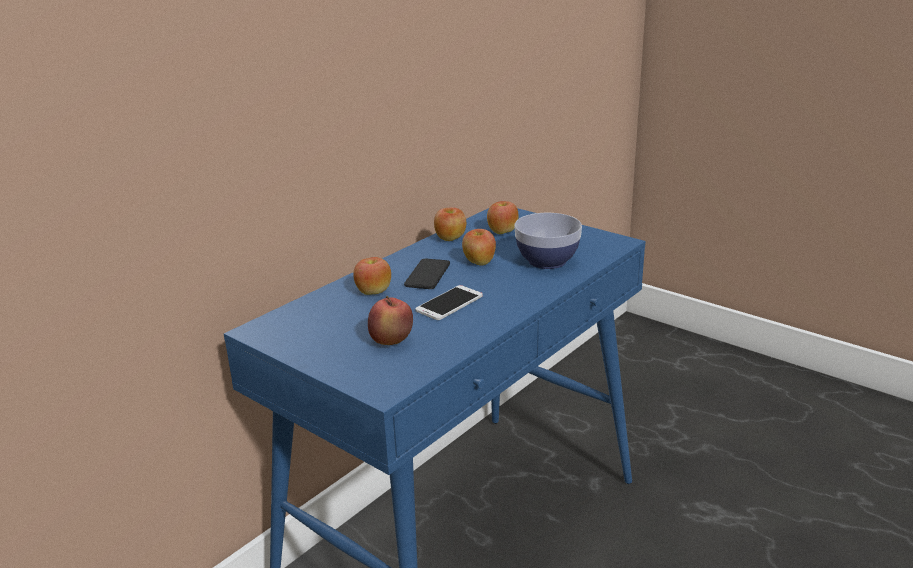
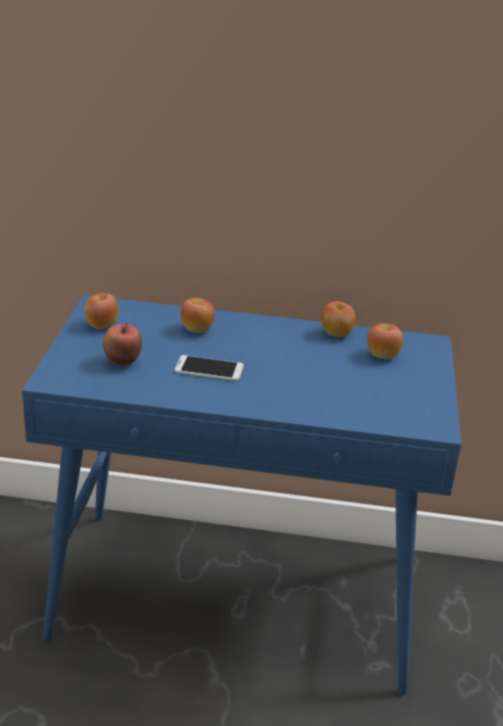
camera: 55 degrees right, 5 degrees up
(427, 274) = (252, 344): phone -> none
(479, 262) = (302, 361): apple -> apple (101, 325)
(547, 261) = (343, 396): bowl -> none

